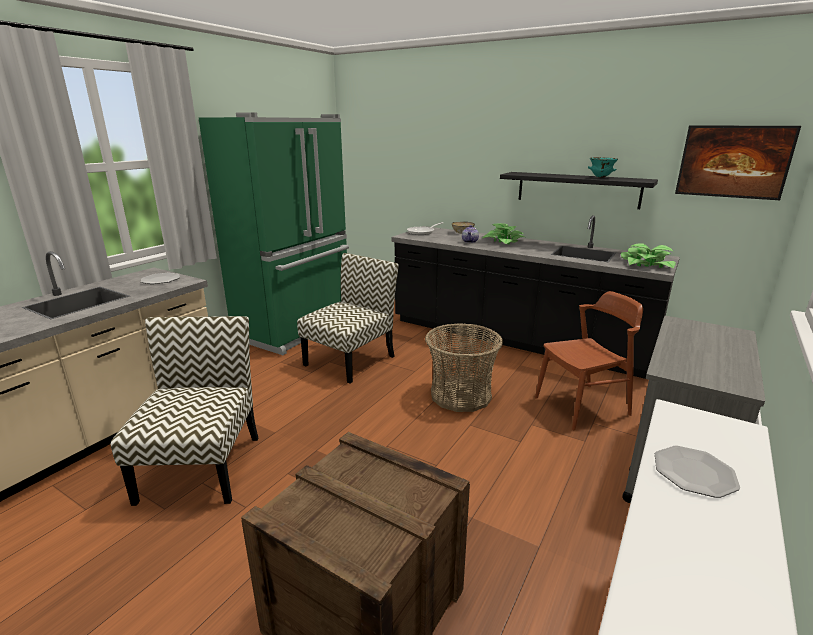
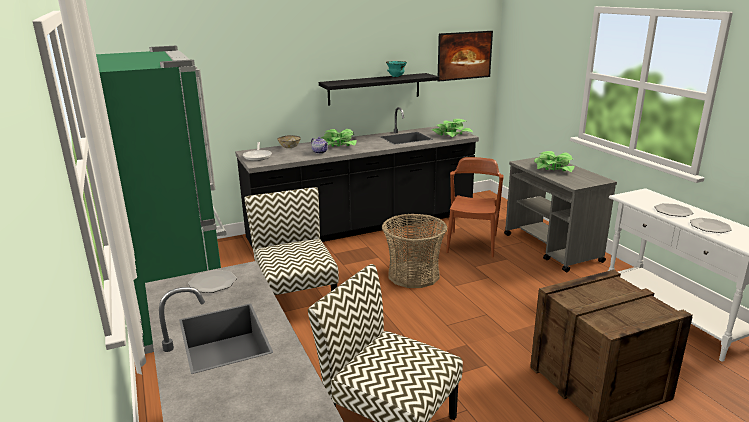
camera: 55 degrees left, 0 degrees up
(684, 532) = (709, 226): none -> plate
(705, 344) = (553, 168): none -> potted plant

